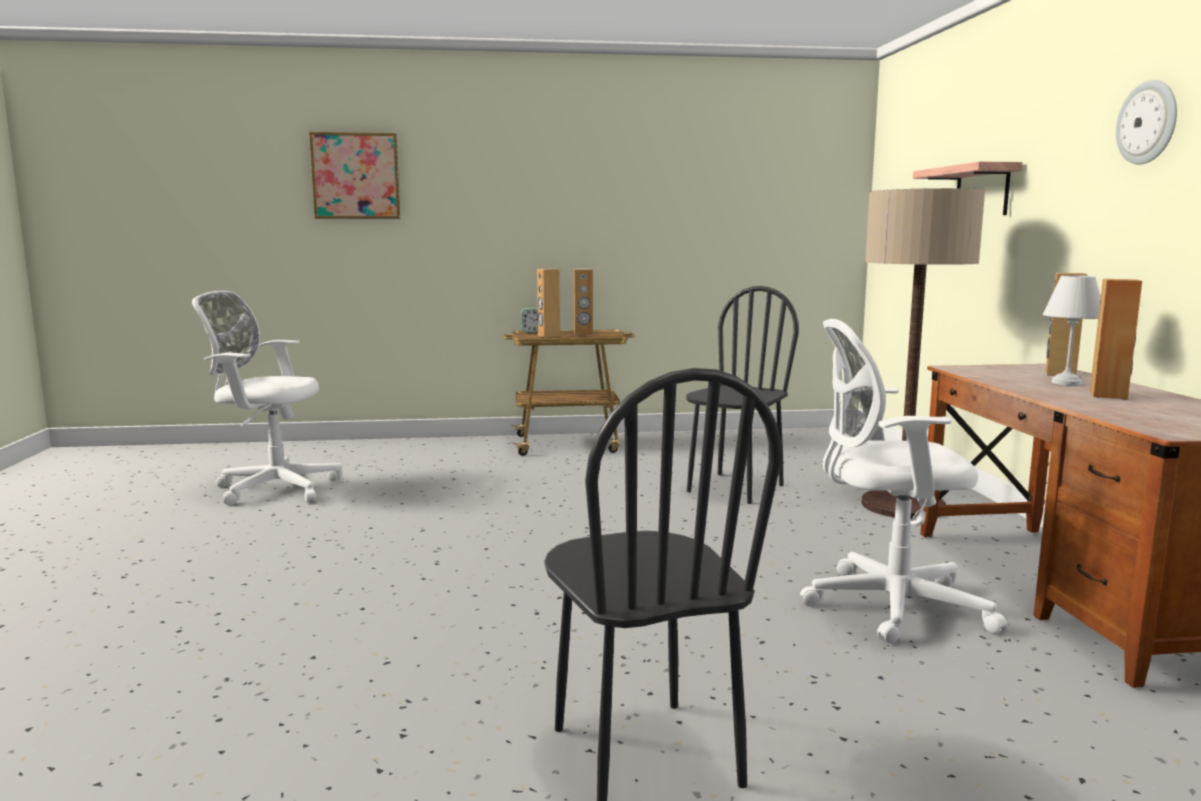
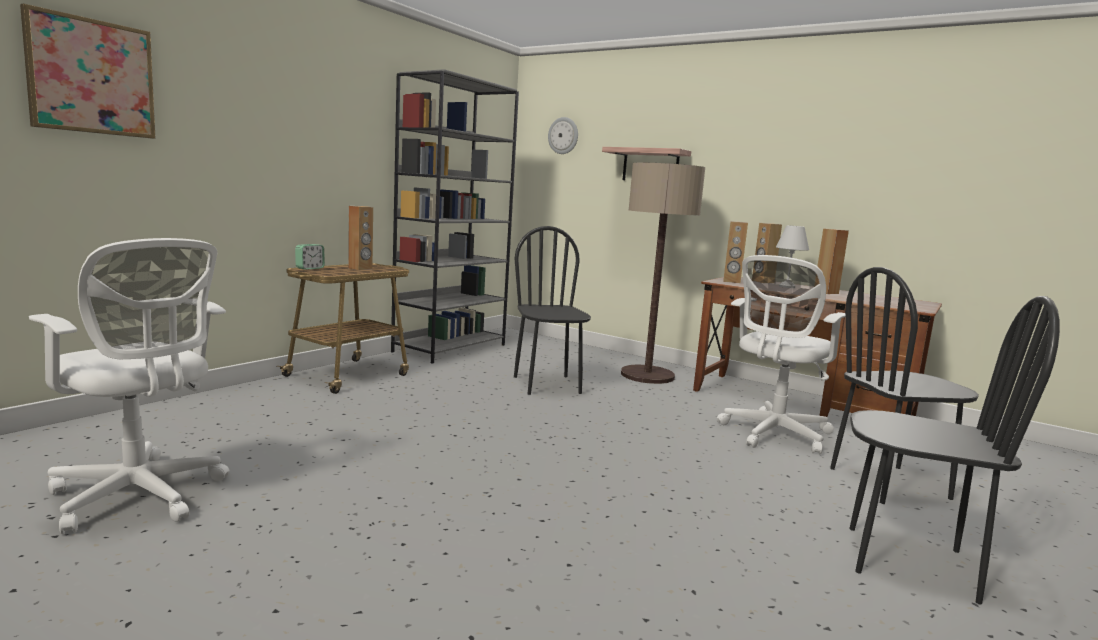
camera: 50 degrees left, 0 degrees up
(273, 488) = (140, 496): white office chair -> white office chair turned 105 degrees counterclockwise
(548, 336) = (344, 272): brown speaker -> brown speaker (731, 281)
(726, 437) = (450, 348): none -> grey bookcase
(894, 705) = (889, 483): none -> black chair
(1148, 122) = (799, 141): wall clock -> wall clock (563, 135)

